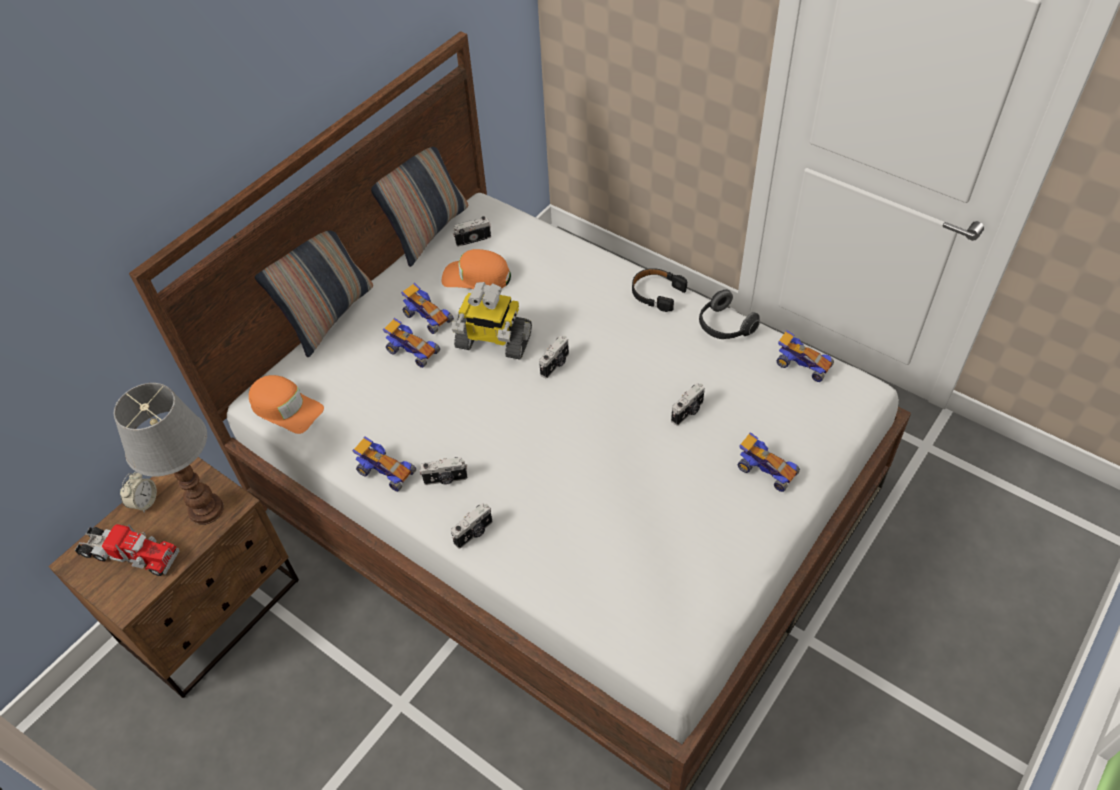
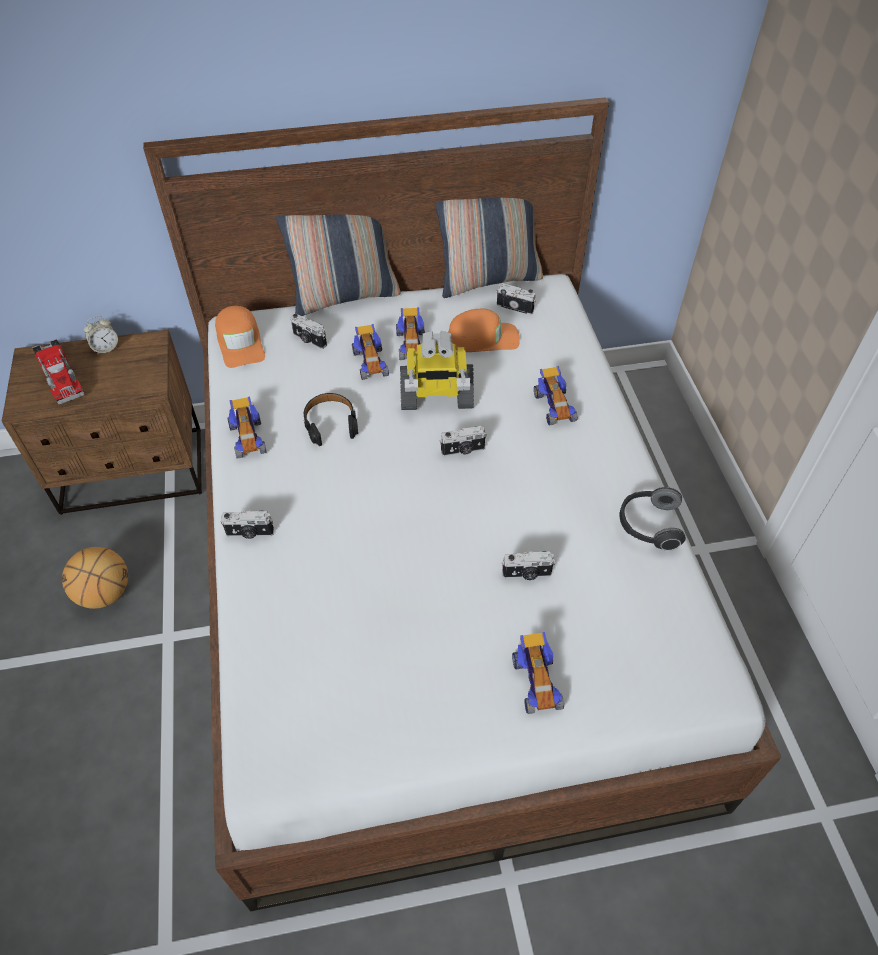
camera: 40 degrees right, 0 degrees up
(206, 508) = (132, 379): table lamp -> none
(306, 719) = (105, 593): none -> basketball
(445, 479) = (279, 476): camera -> camera (309, 340)
(476, 277) = (483, 338): orange cap -> orange cap turned 120 degrees clockwise
(493, 341) = (436, 397): toy robot -> toy robot turned 60 degrees counterclockwise
(656, 293) = (619, 453): black headphones -> black headphones (330, 423)
(802, 364) = (685, 615): toy car -> toy car (554, 406)

